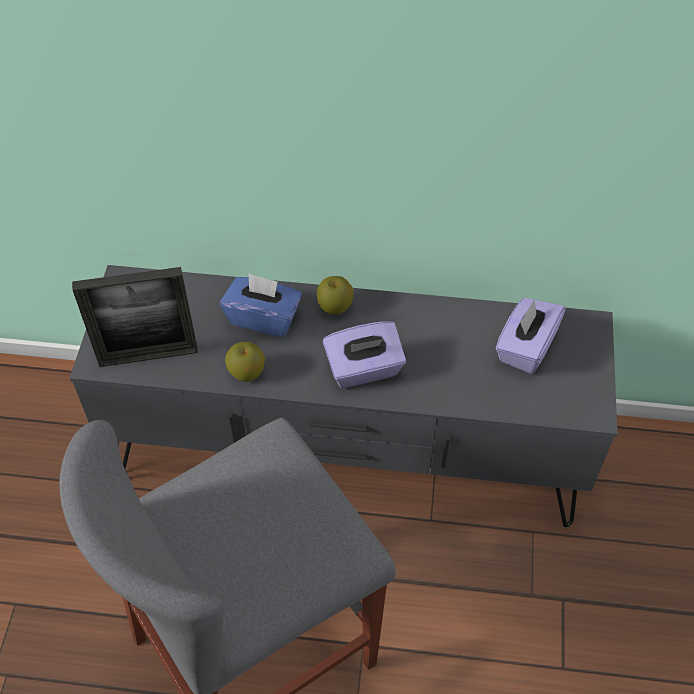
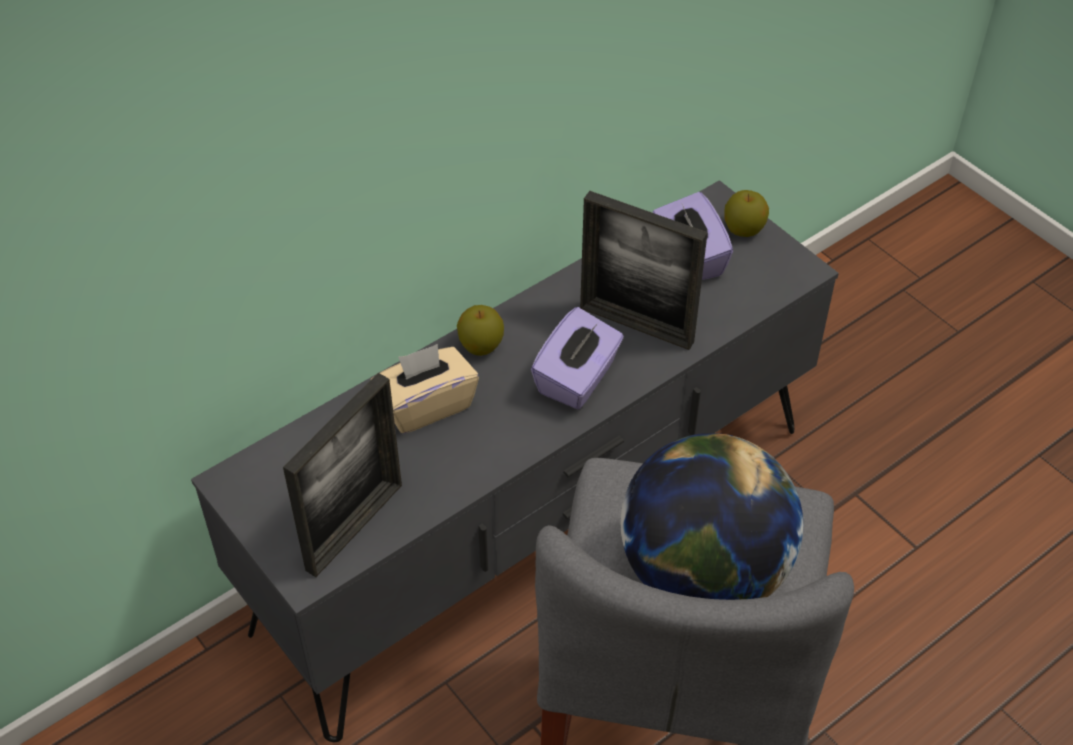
camera: 45 degrees left, 5 degrees down
(246, 372) = (473, 465): apple -> apple (743, 229)
(247, 539) = (703, 573): none -> globe
(263, 317) = (426, 405): blue tissue box -> beige tissue box
(439, 364) = (636, 325): none -> picture frame

